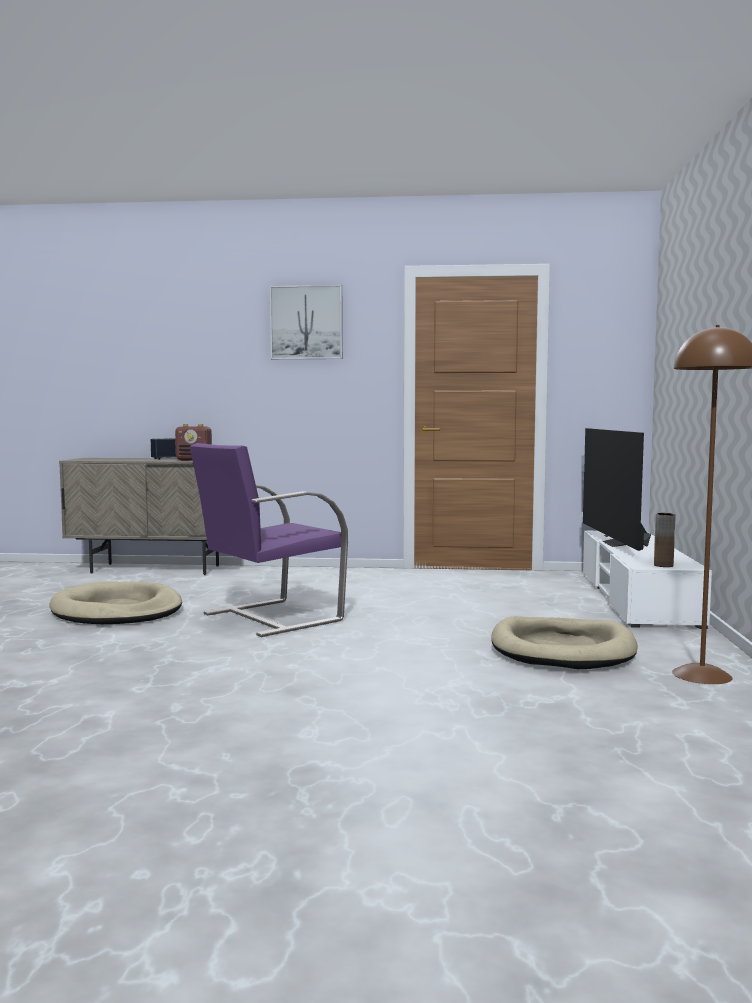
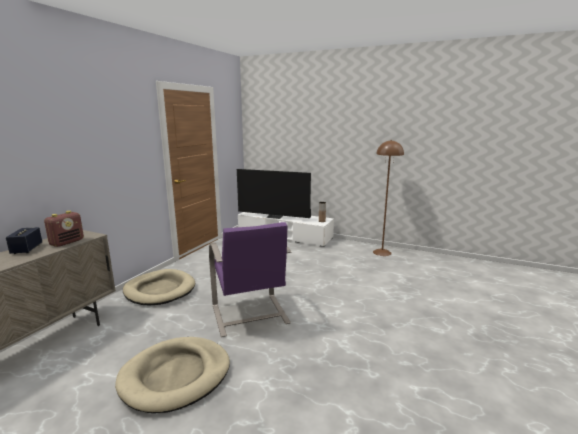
camera: 70 degrees left, 10 degrees up
(306, 322) = (106, 117): picture -> none
(562, 649) = (346, 263): beige dog bed -> beige dog bed (160, 290)

